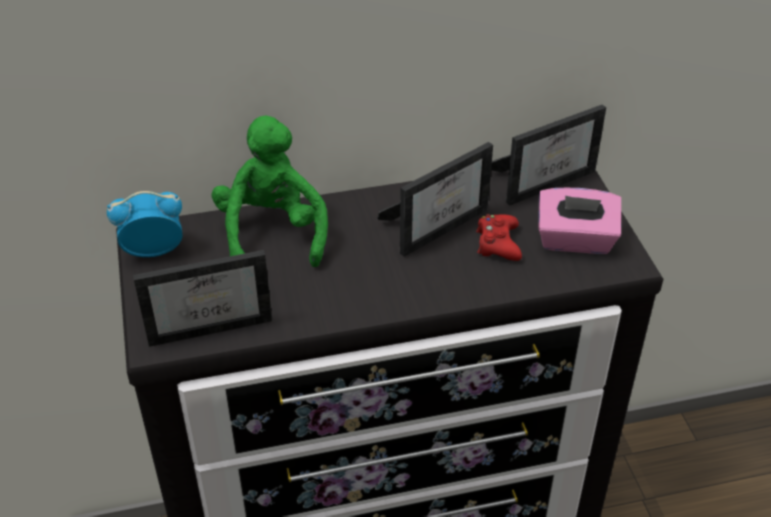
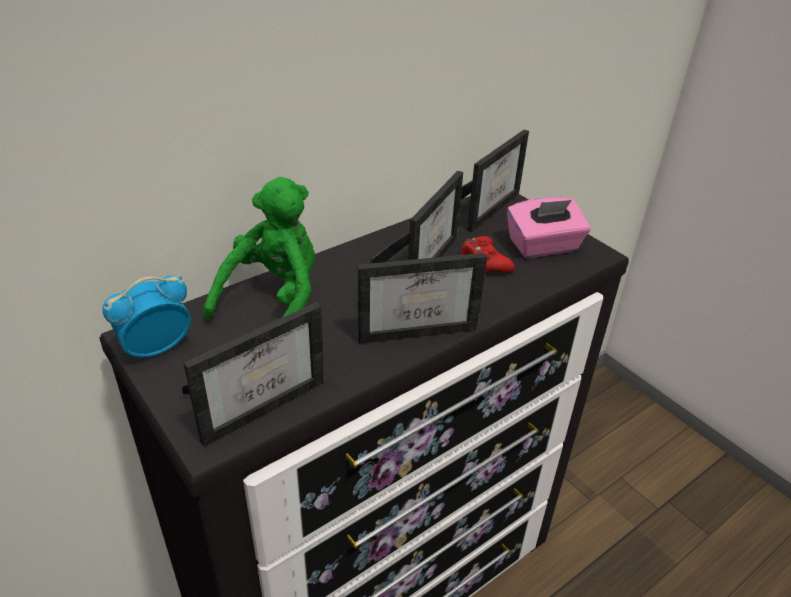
camera: 25 degrees left, 5 degrees down
(272, 233) = (274, 302): green plush toy -> green plush toy turned 60 degrees clockwise
(386, 292) = (417, 326): none -> picture frame

